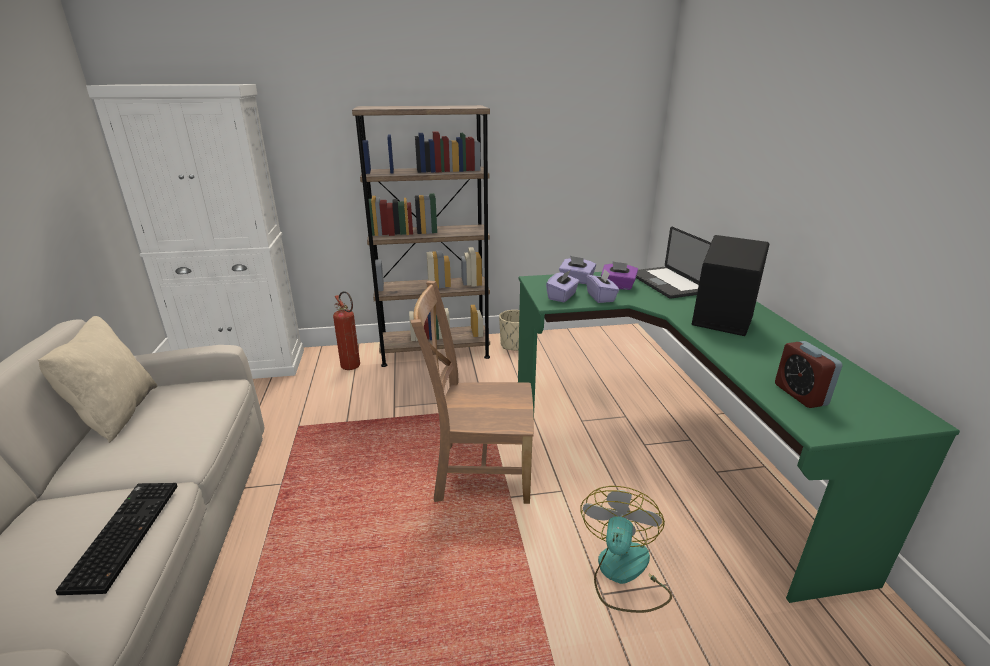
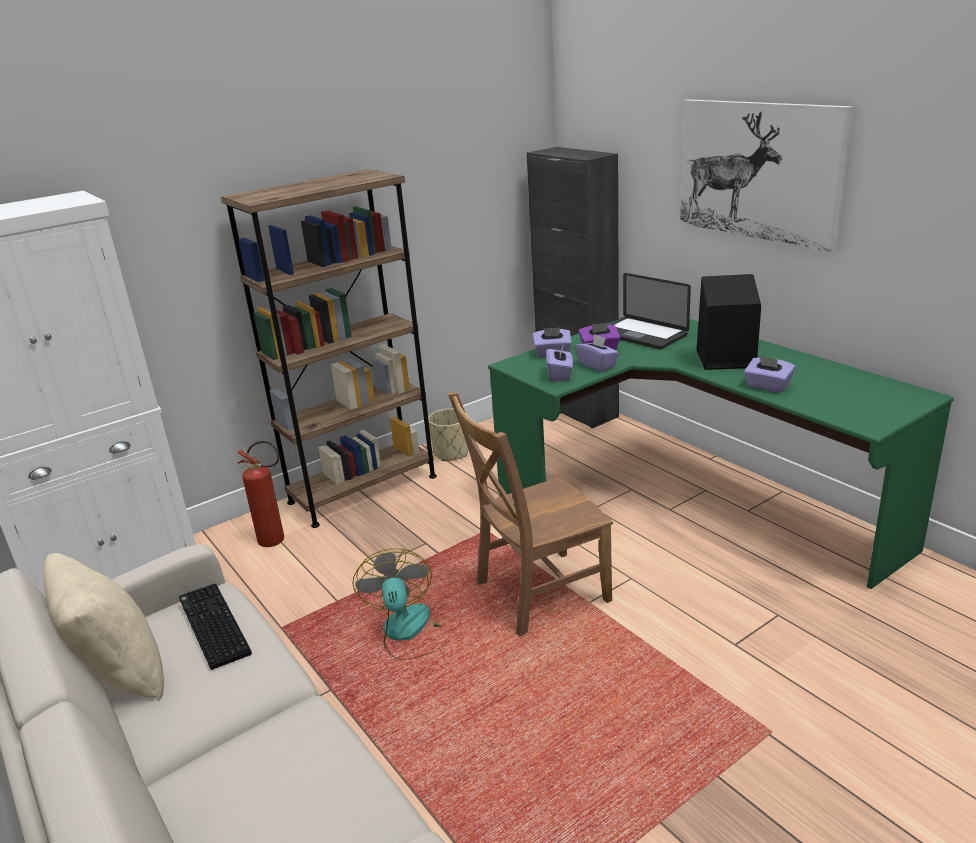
camera: 25 degrees left, 0 degrees up
(123, 533) = (318, 757): keyboard -> keyboard (211, 626)
(623, 574) = (738, 622): fan -> fan (409, 632)
(634, 341) = (578, 410): none -> black cabinet
(738, 356) = (767, 386): none -> purple tissue box
(800, 394) = (838, 404): alarm clock -> none
(811, 139) = (758, 171): none -> picture

